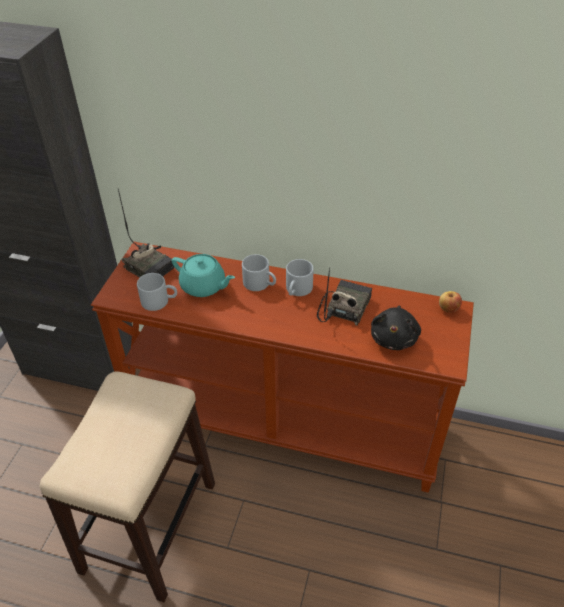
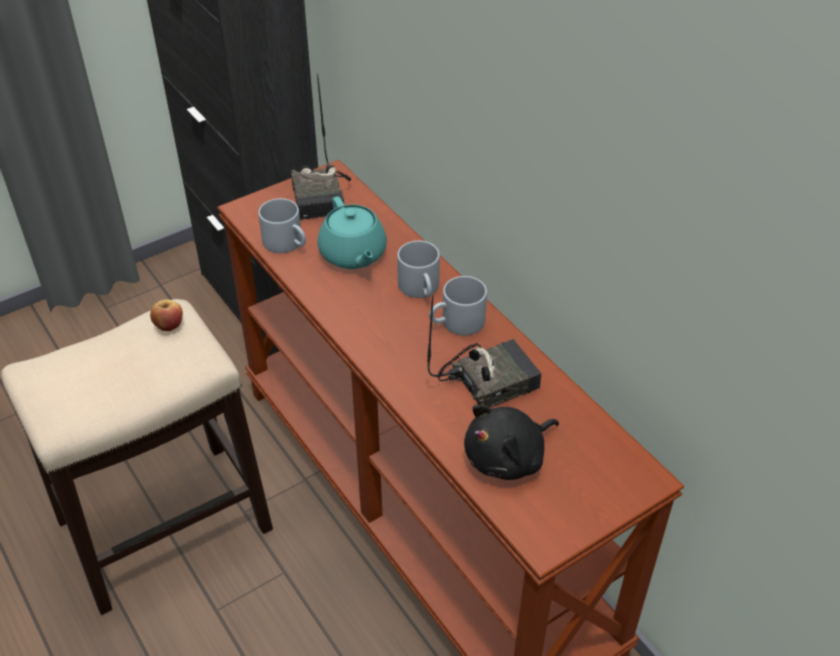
camera: 40 degrees right, 0 degrees up
(448, 309) = (632, 470): apple -> apple (169, 325)

